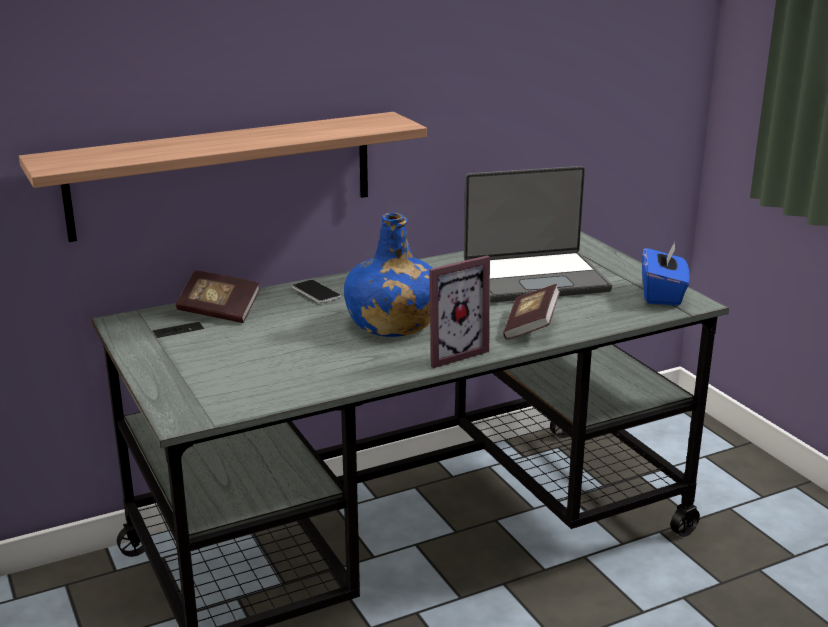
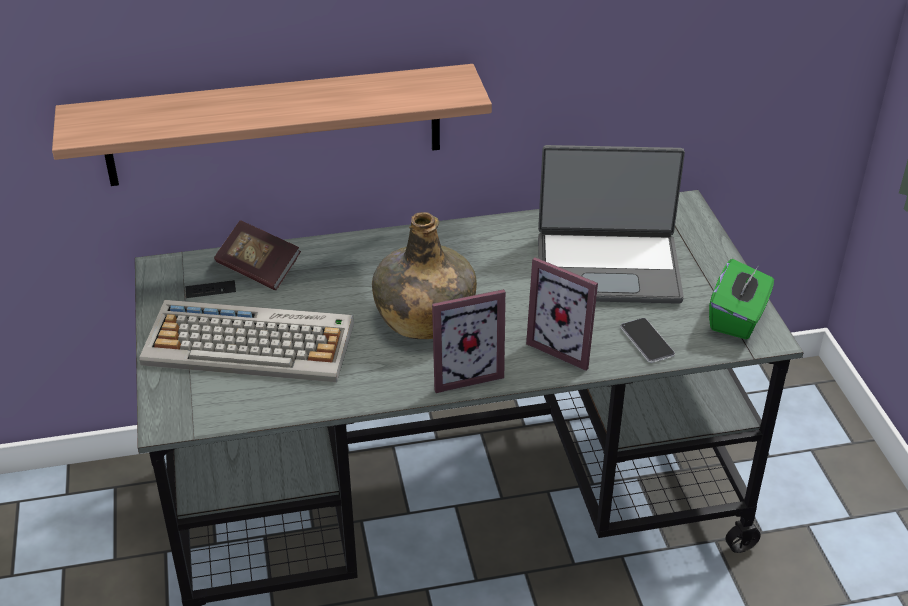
camera: 15 degrees right, 15 degrees up
(238, 358) = (251, 343): none -> keyboard
(316, 292) = (366, 254): phone -> phone (647, 341)
(392, 324) = (423, 317): blue bottle -> green bottle
(531, 327) = (566, 346): book -> picture frame
(662, 294) = (737, 318): blue tissue box -> green tissue box

